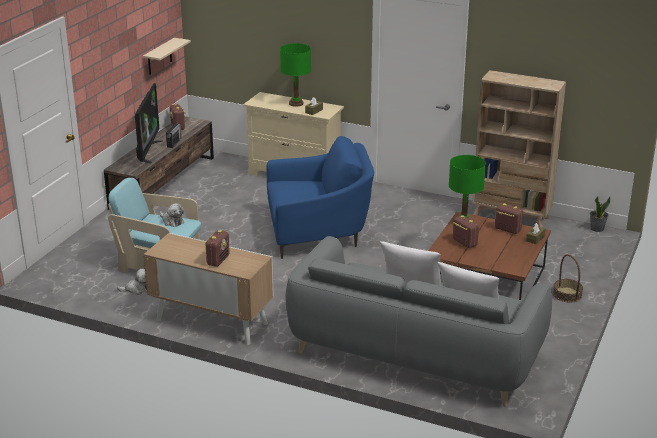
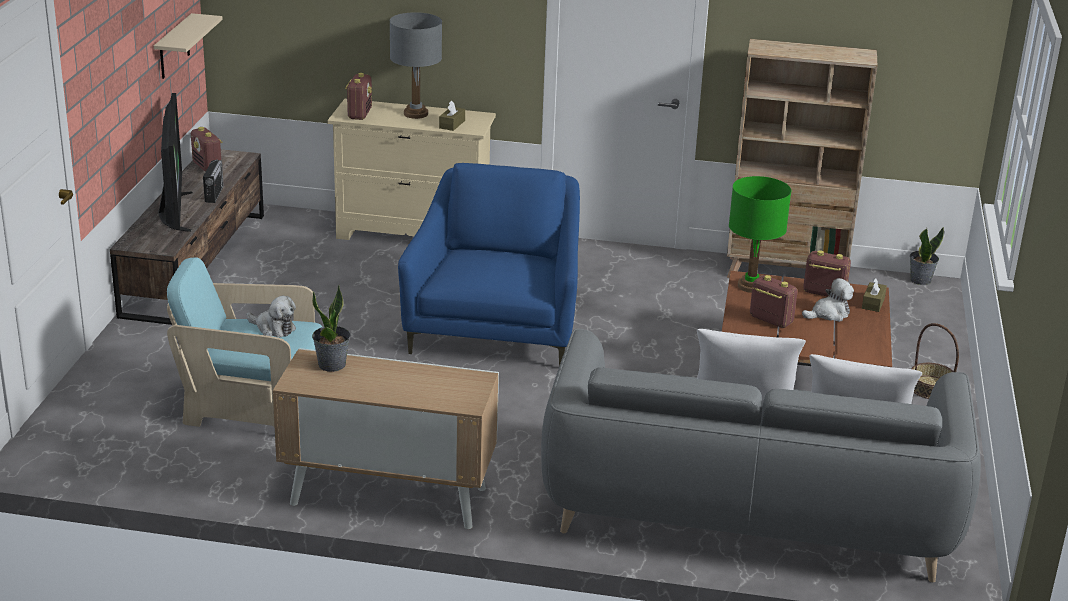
camera: 15 degrees left, 0 degrees up
(136, 289) = (231, 454): plush toy -> plush toy (829, 314)
(182, 243) = (332, 365): none -> potted plant
(218, 260) = (410, 388): radio -> radio (359, 114)
(296, 103) = (416, 114): green table lamp -> grey table lamp
(318, 233) = (496, 326): blue armchair -> blue armchair turned 60 degrees counterclockwise

